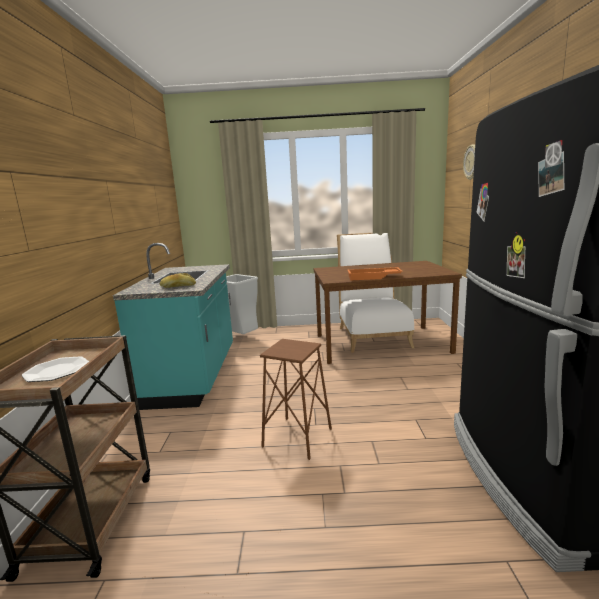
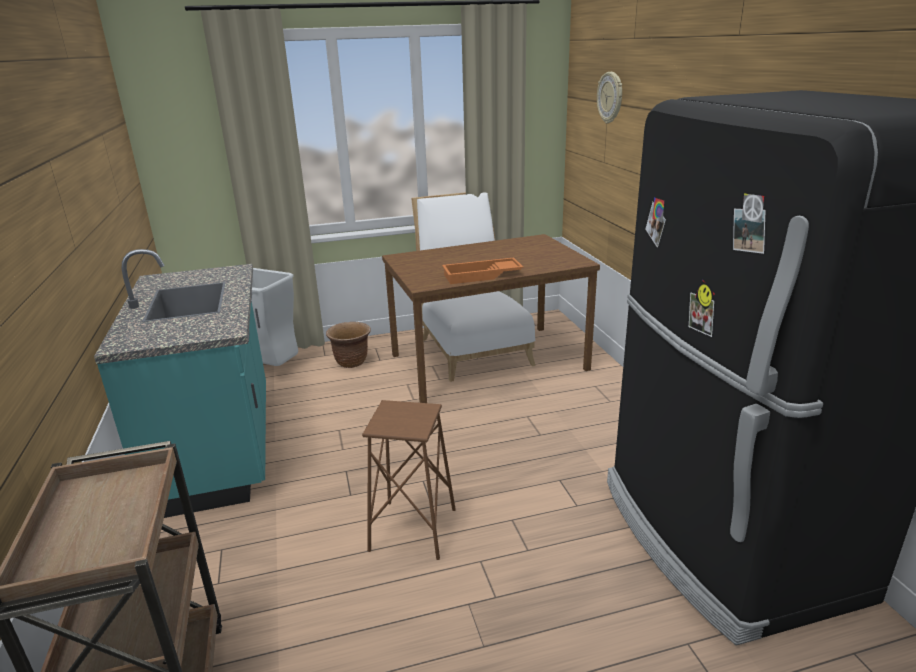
camera: 15 degrees left, 10 degrees up
(57, 371) = (99, 522): plate -> none
(178, 286) = (199, 328): bread -> none
(290, 337) = (352, 362): none -> brown planter

